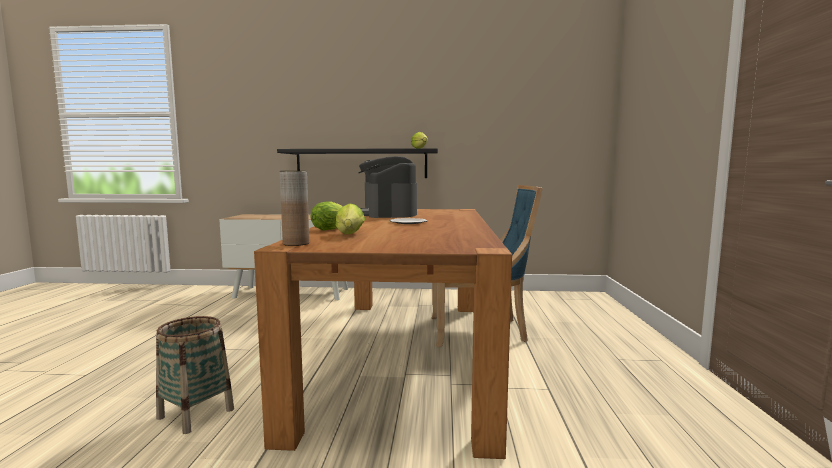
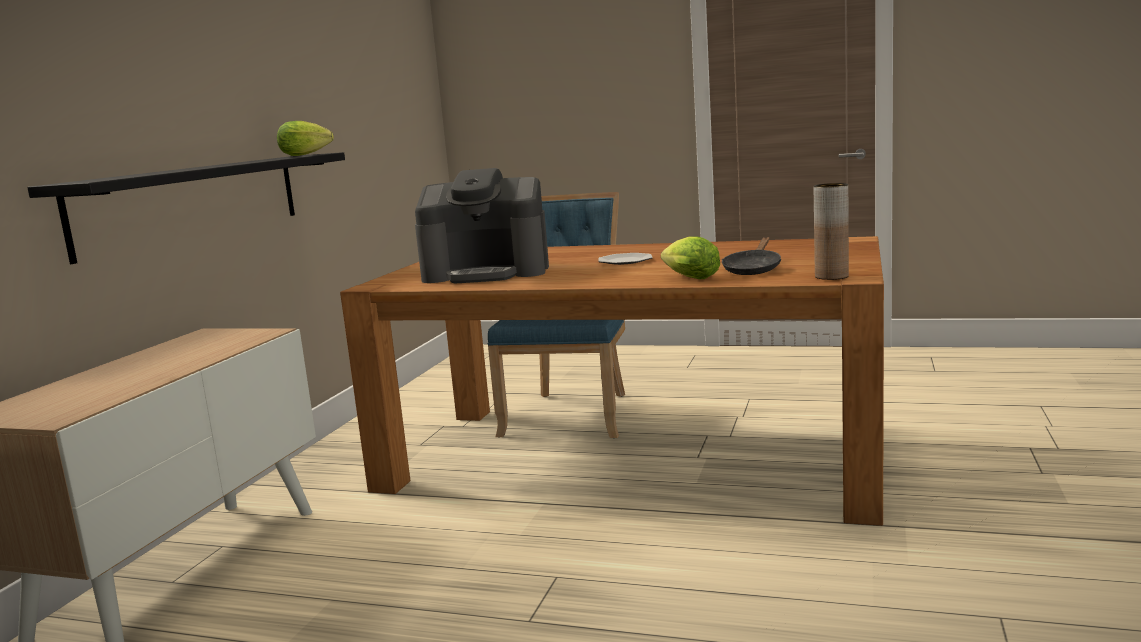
camera: 75 degrees left, 5 degrees up
(195, 414) = (801, 585): basket -> none
(350, 235) = (753, 269): lettuce -> black frying pan

